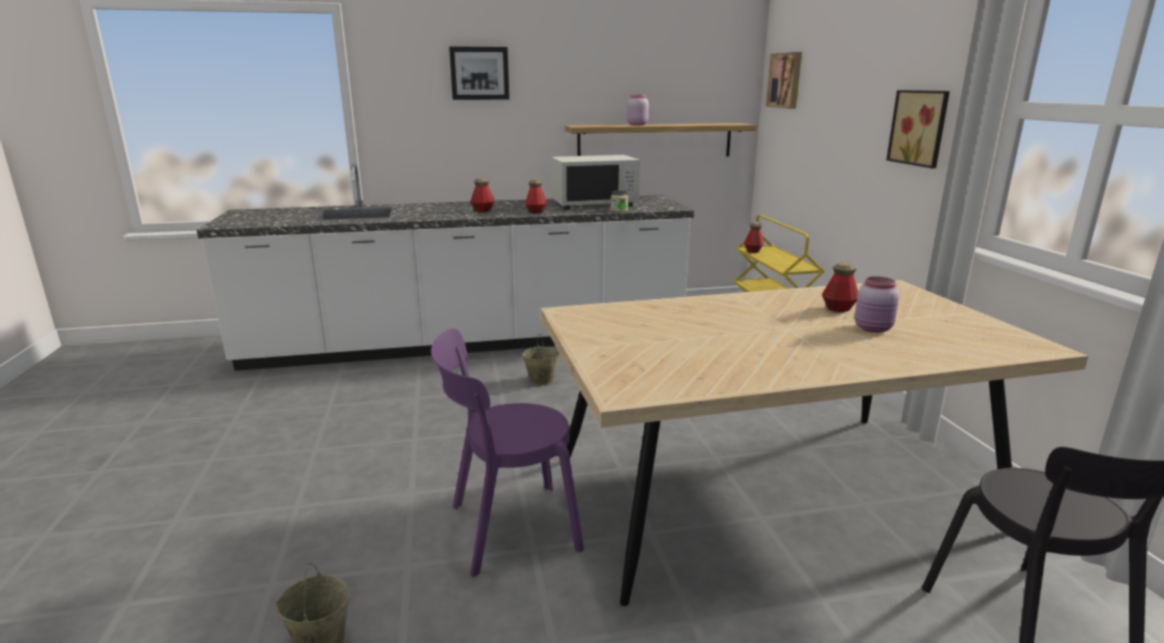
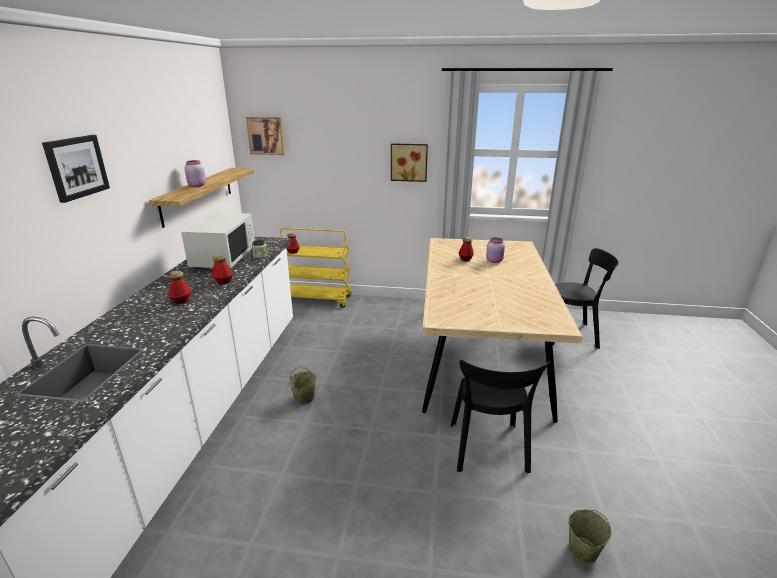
camera: 70 degrees left, 5 degrees up
(507, 529) = (488, 450): purple chair -> black chair

